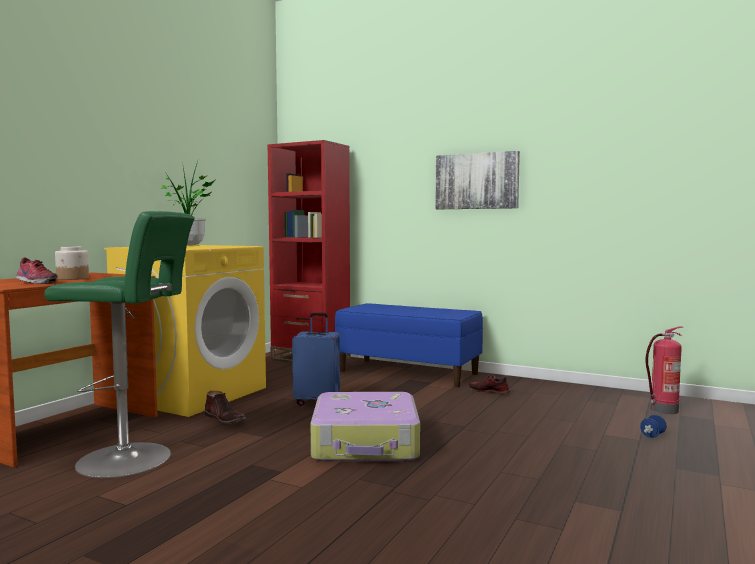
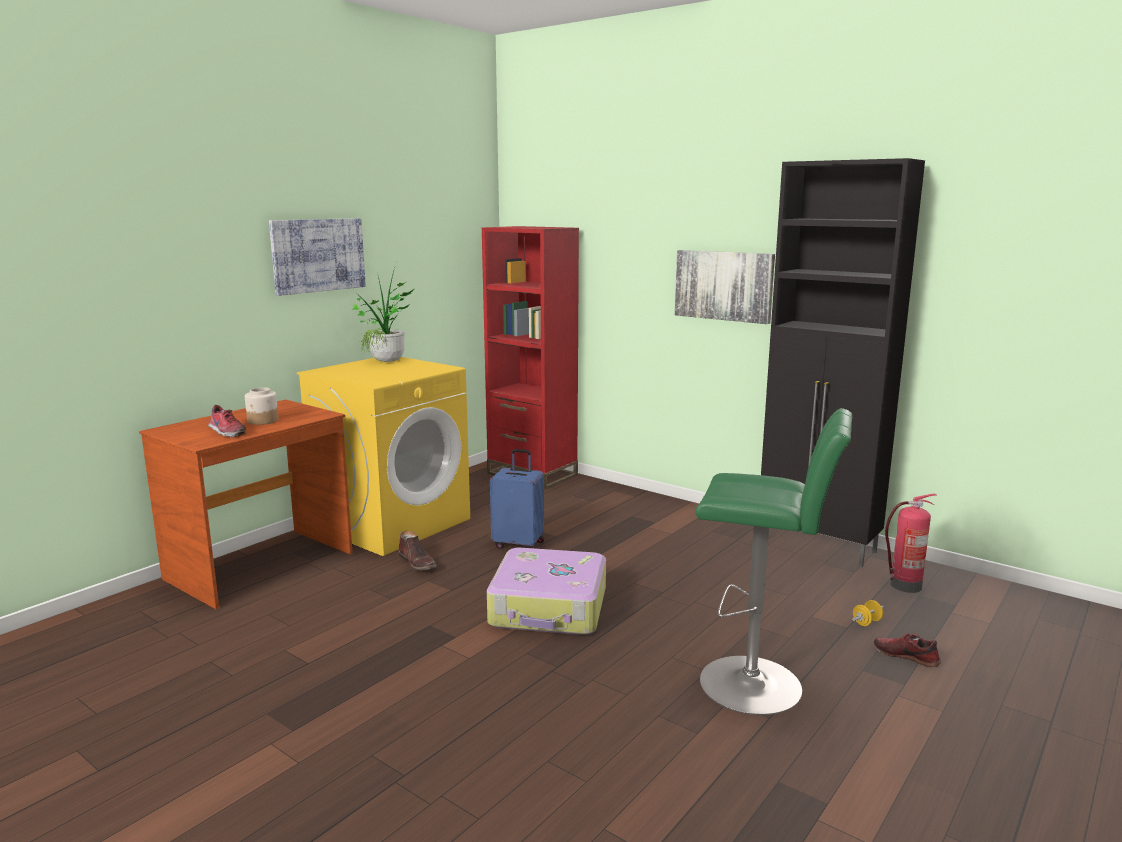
camera: 10 degrees right, 10 degrees up
(127, 145) = (318, 255): none -> picture
(131, 459) = (319, 609): green stool -> green stool (758, 685)
(408, 372) = (635, 504): blue bench -> none
(489, 391) = (714, 541): shoe -> shoe (906, 656)
(576, 390) = (819, 547): none -> black cabinet
(652, 435) = (866, 622): blue dumbbell -> yellow dumbbell

